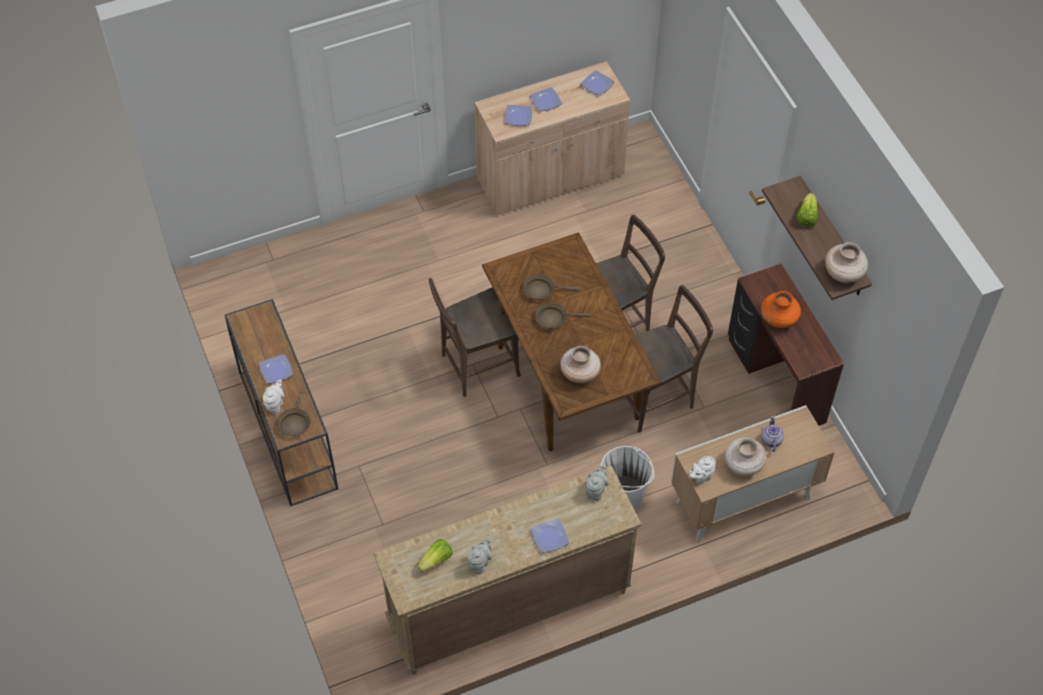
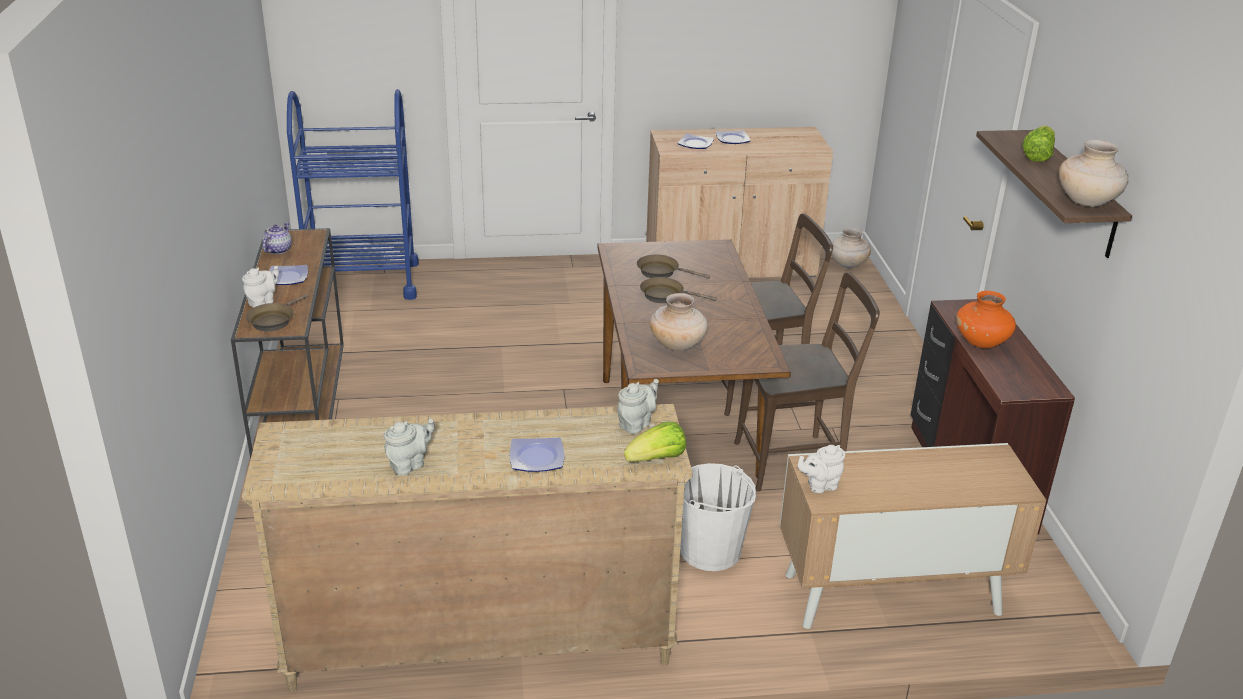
camera: 15 degrees right, 25 degrees down
(261, 276) = (363, 282): none -> blue cart
(436, 560) = (346, 448): lettuce -> lettuce (657, 459)
(476, 366) = (567, 391): brown chair -> none
(597, 84) = (798, 137): plate -> none
(743, 465) = (891, 485): beige vase -> beige vase (847, 264)
(770, 440) = (943, 467): teapot -> teapot (277, 250)

